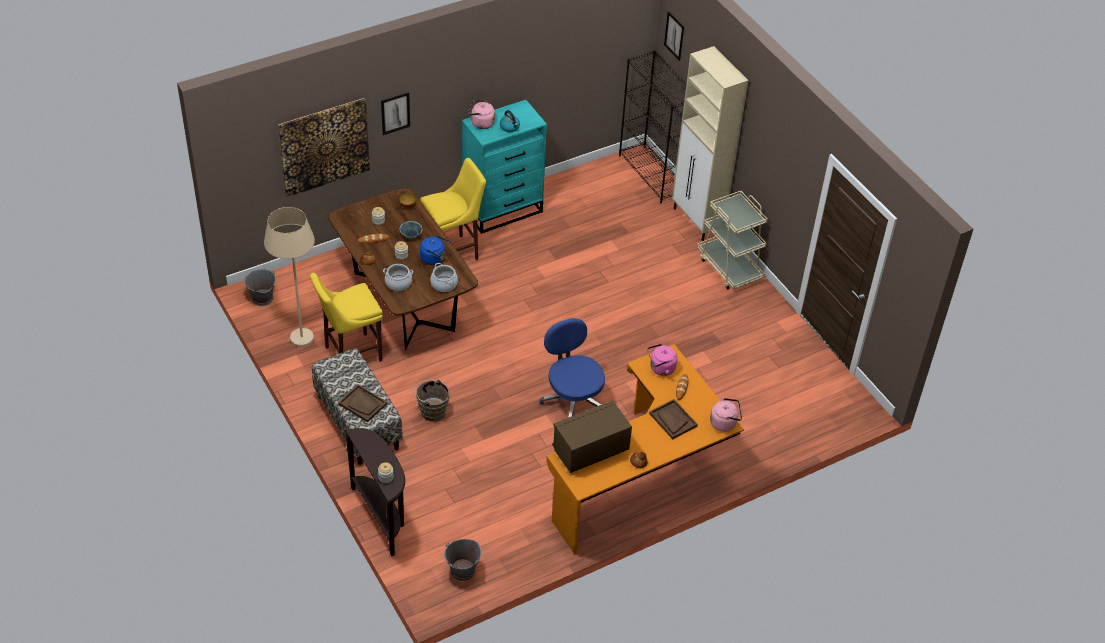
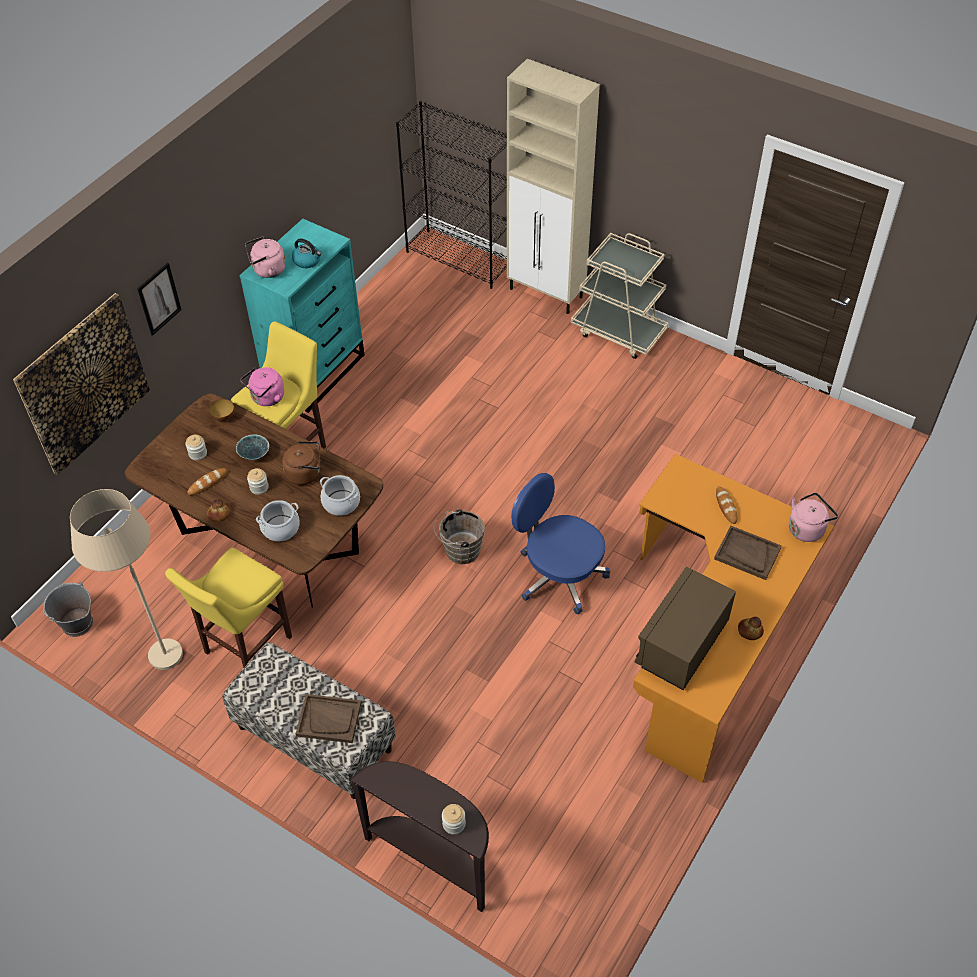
camera: 25 degrees left, 5 degrees up
(431, 410) = (398, 675): brown bucket -> brown bucket (459, 550)
(434, 259) = (305, 473): blue kettle -> brown kettle
(463, 571) = (586, 882): grey bucket -> none
(660, 369) = (684, 493): pink kettle -> pink kettle (266, 398)
(674, 36) = (449, 70): picture -> none

